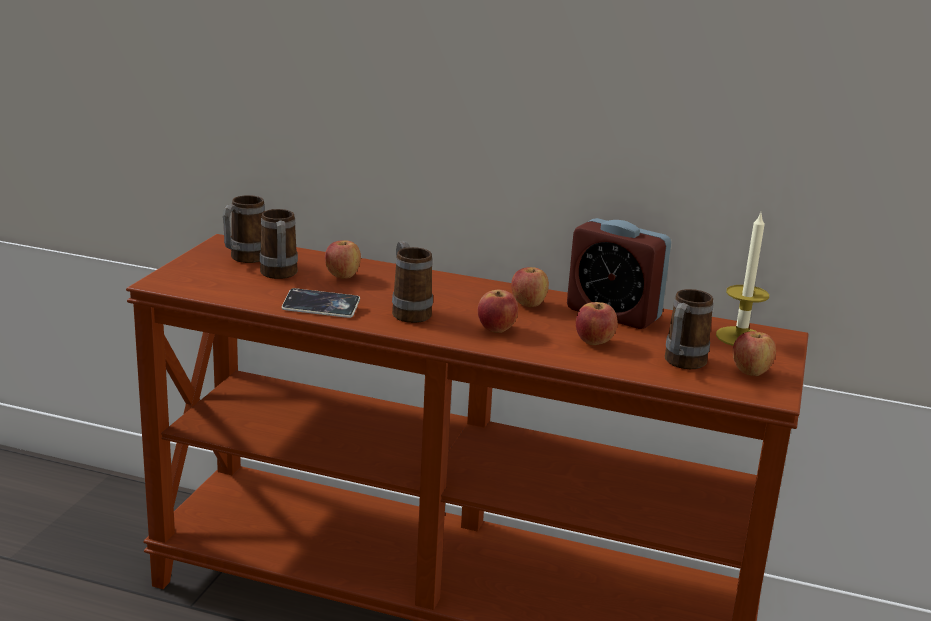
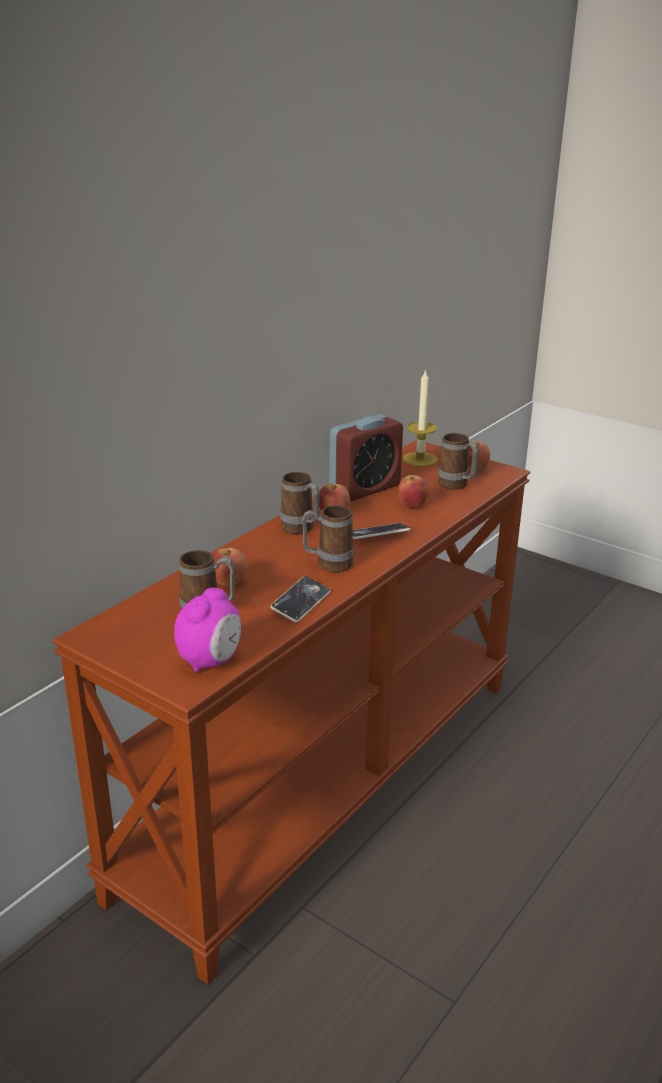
camera: 70 degrees left, 5 degrees up
(201, 285) = (211, 661): none -> alarm clock
(243, 259) = (150, 629): mug -> mug (301, 529)
(497, 329) = (377, 535): apple -> phone

